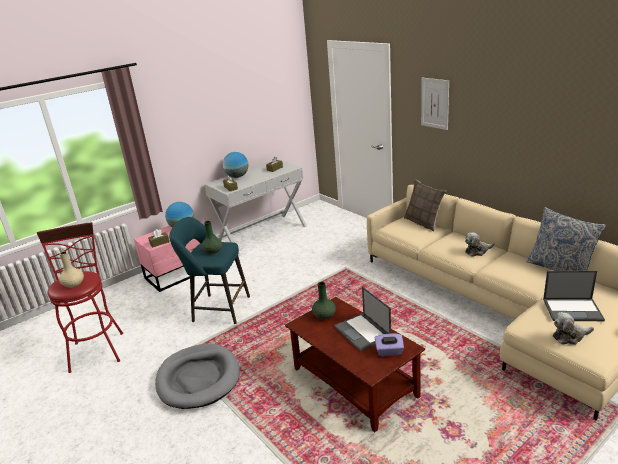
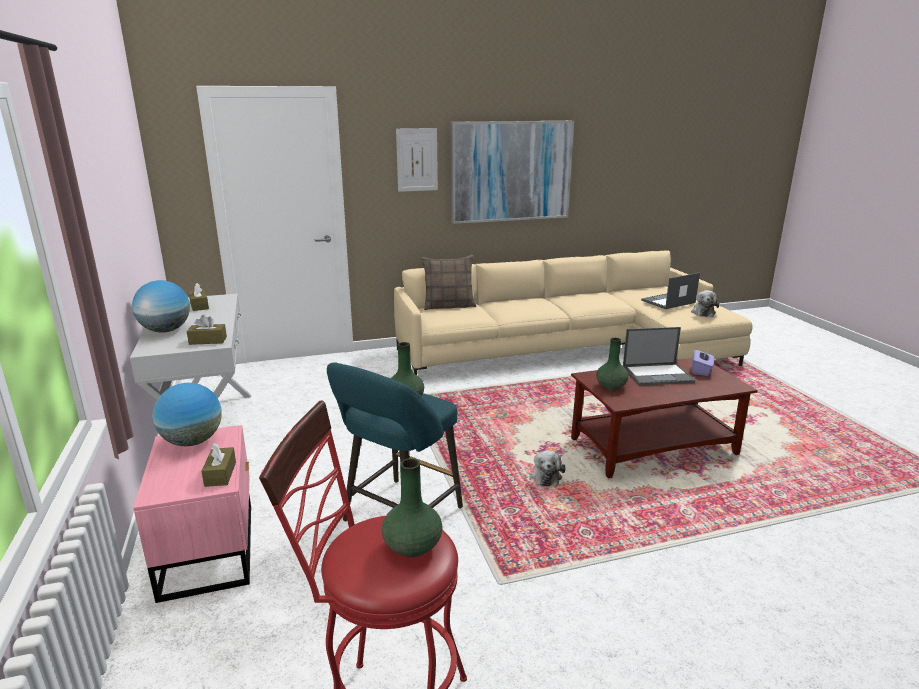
camera: 70 degrees left, 5 degrees down
(73, 284) = (412, 546): beige vase -> green vase
(198, 378) = (584, 569): grey dog bed -> none
(477, 251) = (539, 303): plush toy -> plush toy (545, 476)
(507, 127) = (510, 171): none -> picture
(560, 269) = (599, 291): pillow -> none
(573, 309) = (668, 302): laptop -> laptop turned 150 degrees counterclockwise

